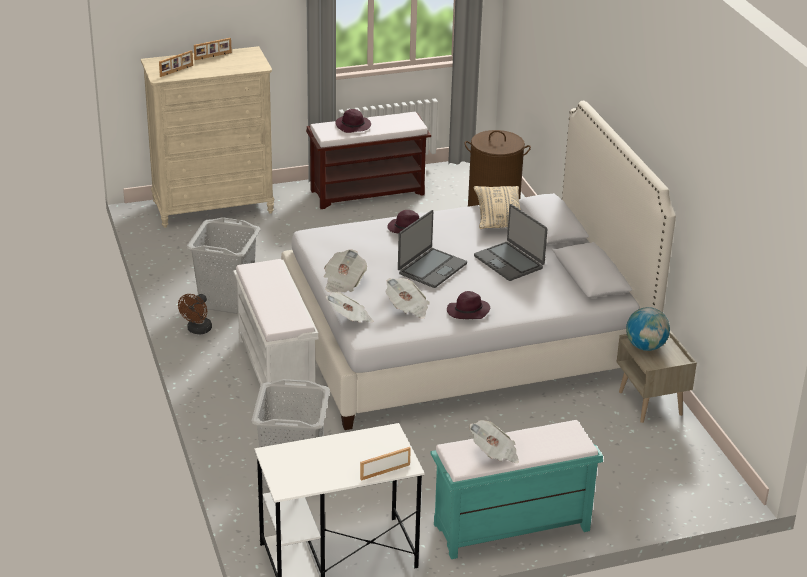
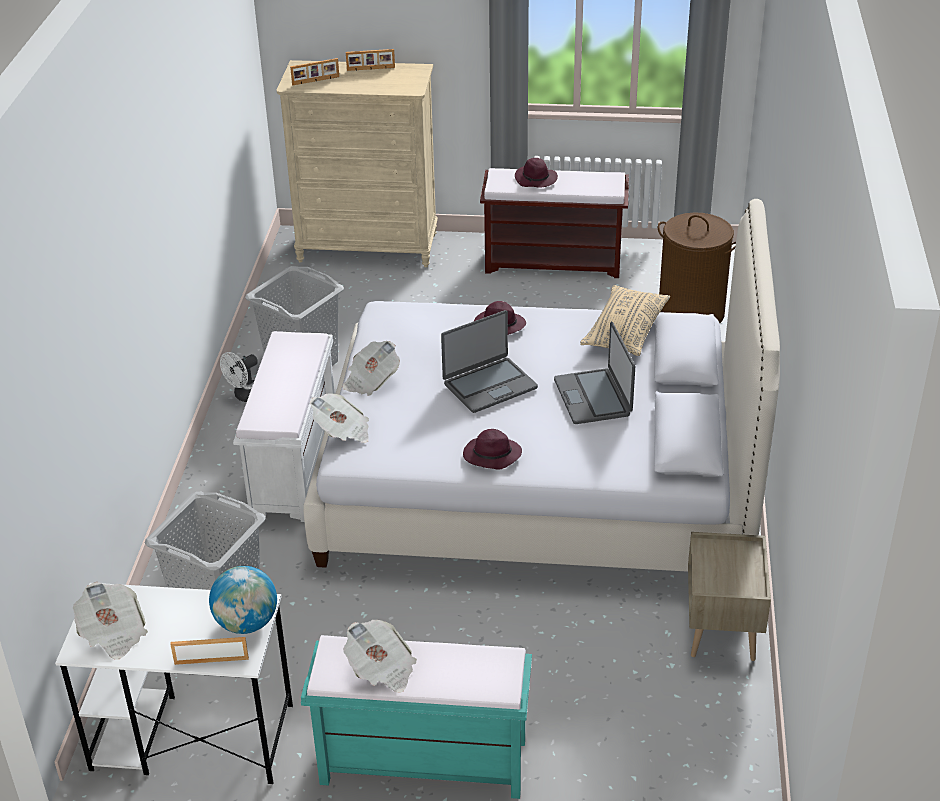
camera: 25 degrees right, 5 degrees up
(197, 330) = (245, 396): brown fan -> white fan
(407, 308) = (421, 433): newspaper -> newspaper (113, 633)
(645, 347) = (718, 557): globe -> globe (247, 623)

